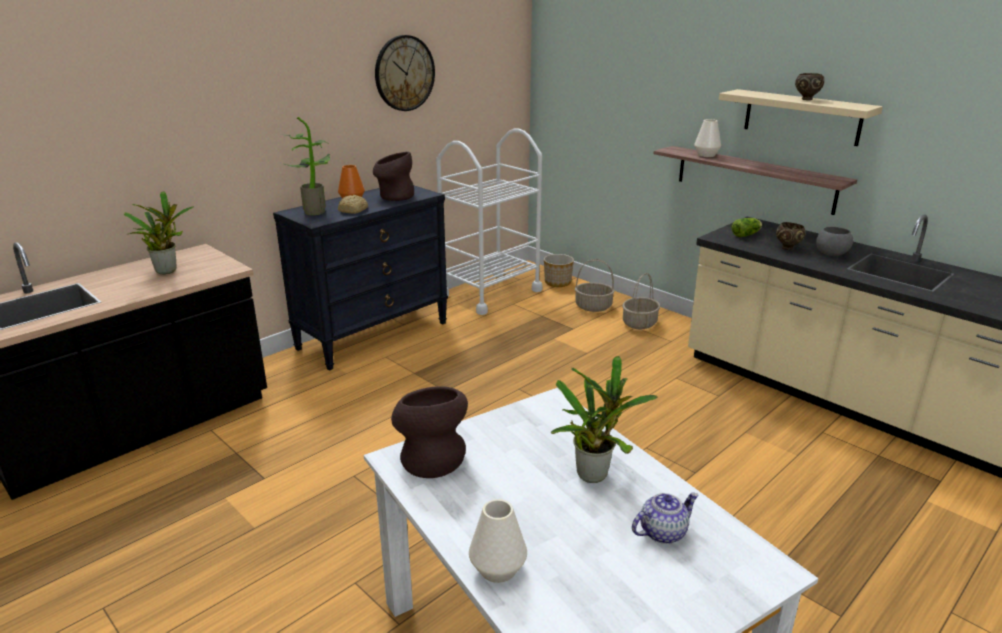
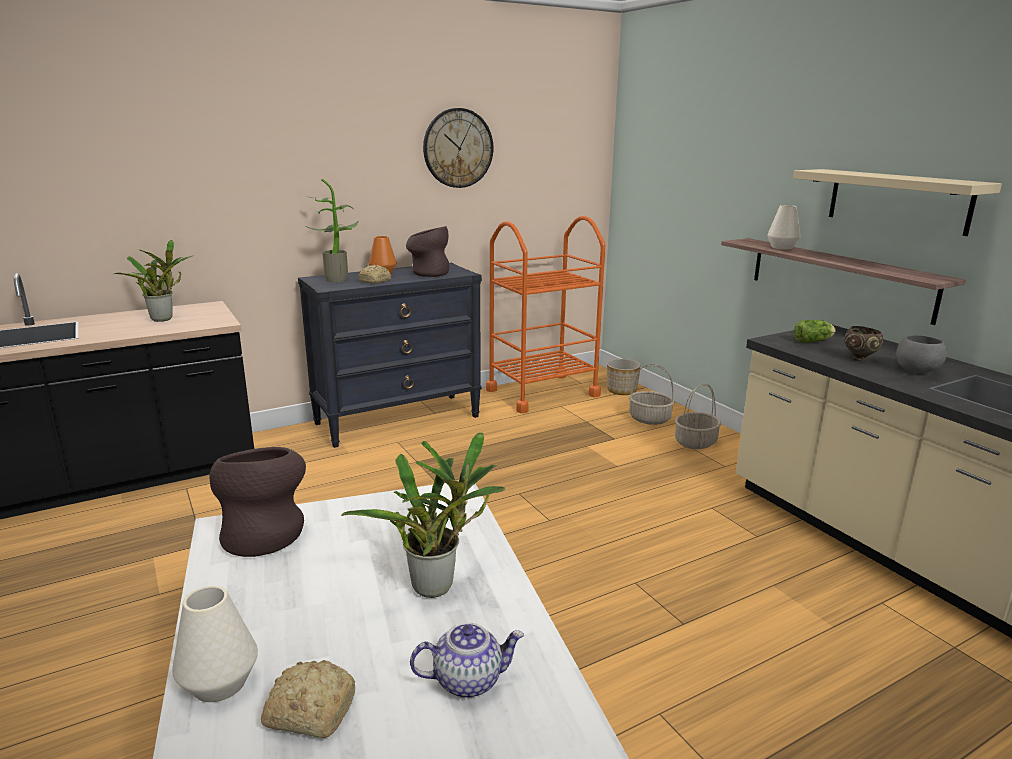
camera: 15 degrees right, 5 degrees down
(490, 293) = (542, 393): white cart -> orange cart
(575, 572) = (309, 710): none -> bread
(806, 99) = (900, 176): brown bowl -> none

